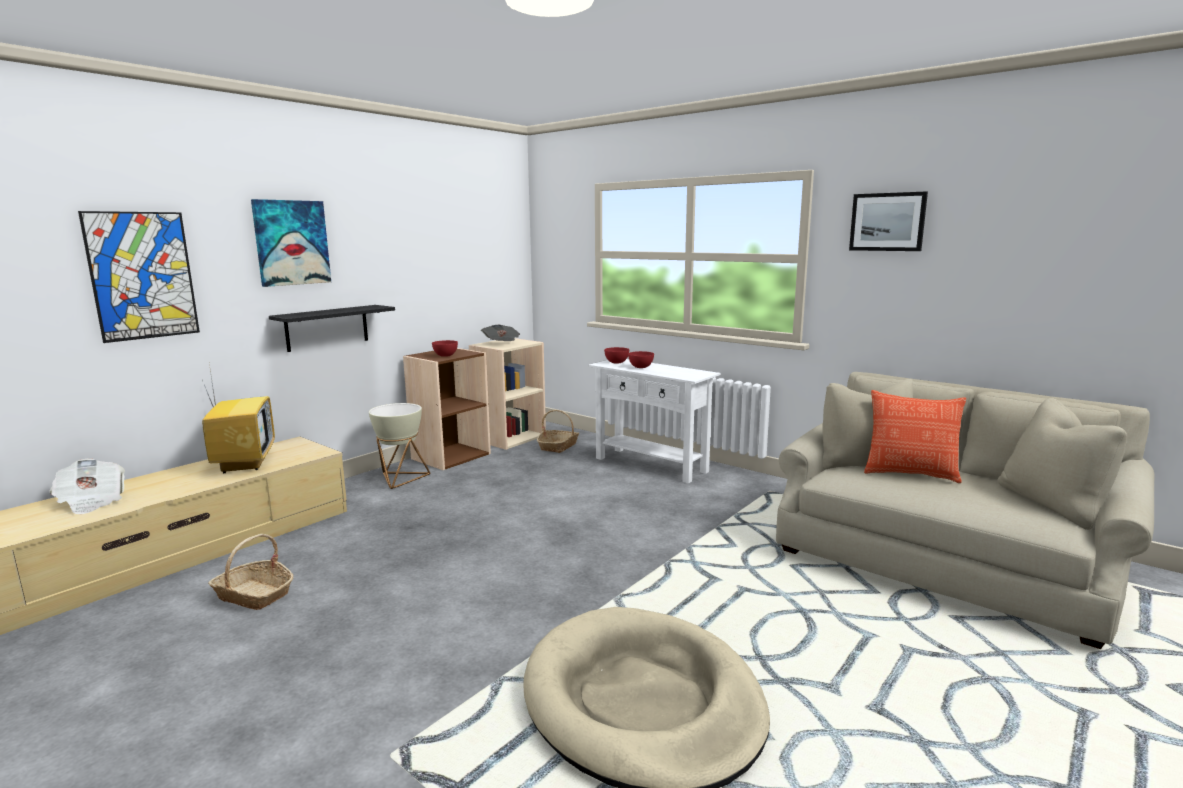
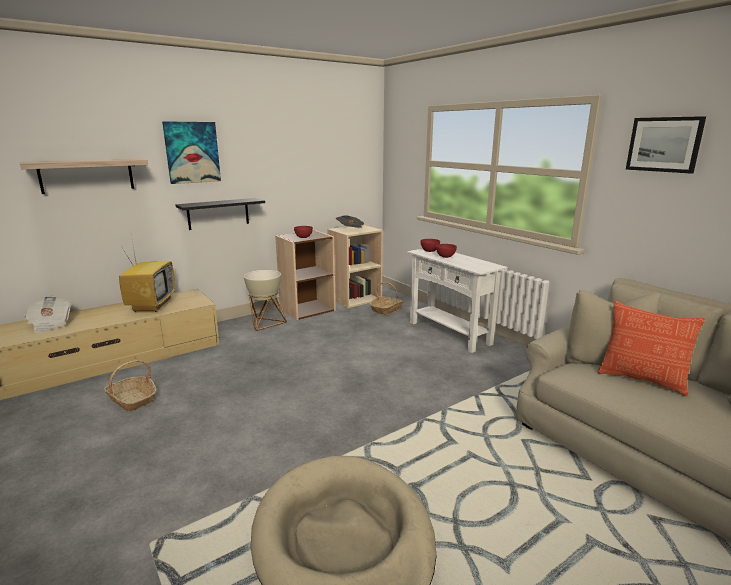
camera: 15 degrees right, 5 degrees up
(142, 276) = (87, 175): picture -> shelf

